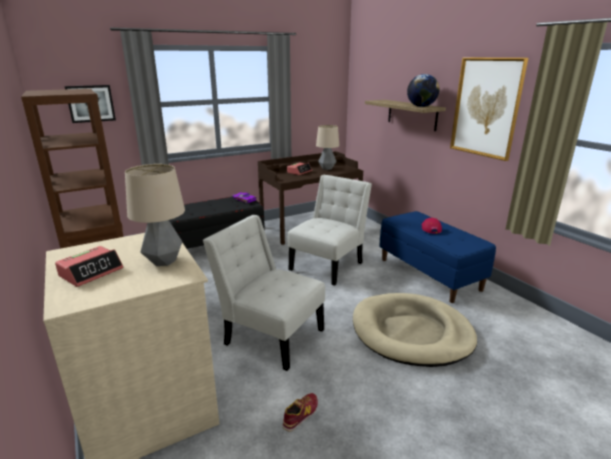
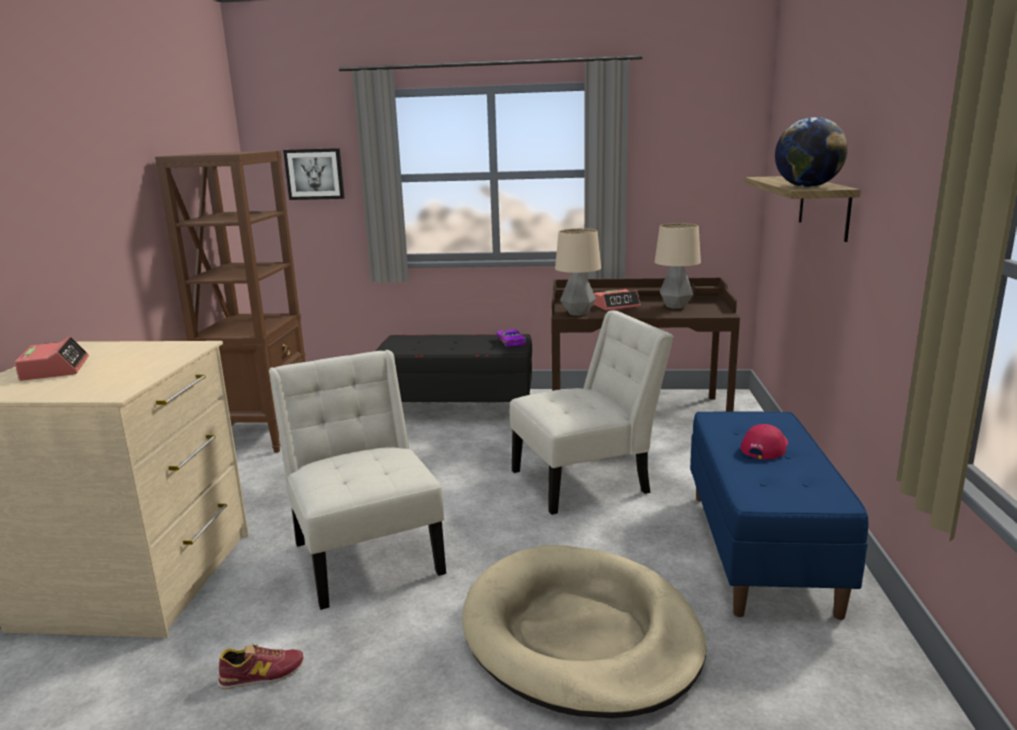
camera: 35 degrees right, 5 degrees down
(91, 272) = (55, 369): alarm clock -> alarm clock turned 90 degrees counterclockwise
(164, 261) = (130, 374): table lamp -> table lamp (578, 313)
(486, 107) = (907, 187): picture -> none

